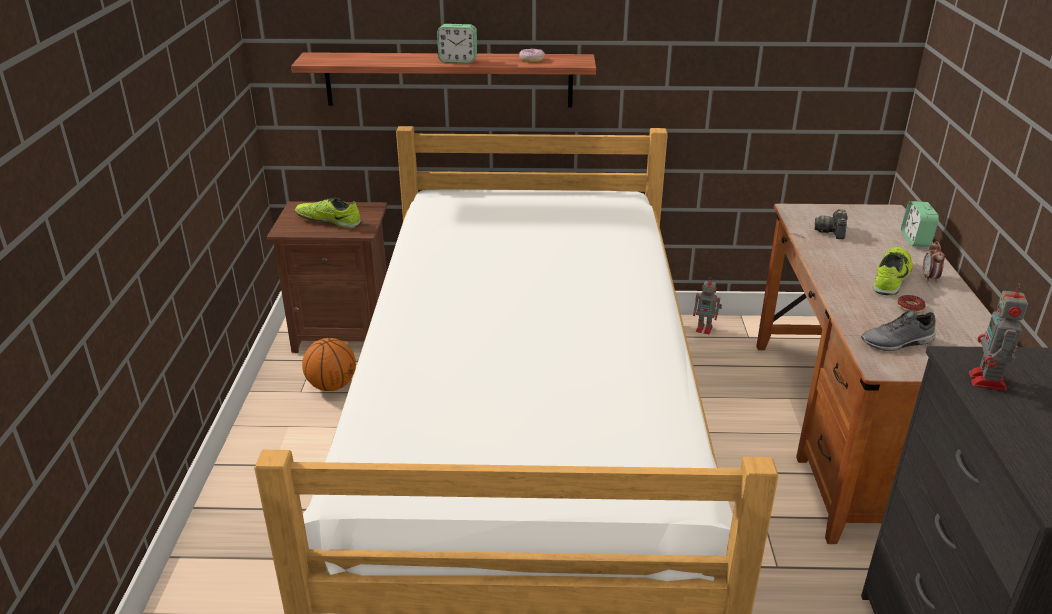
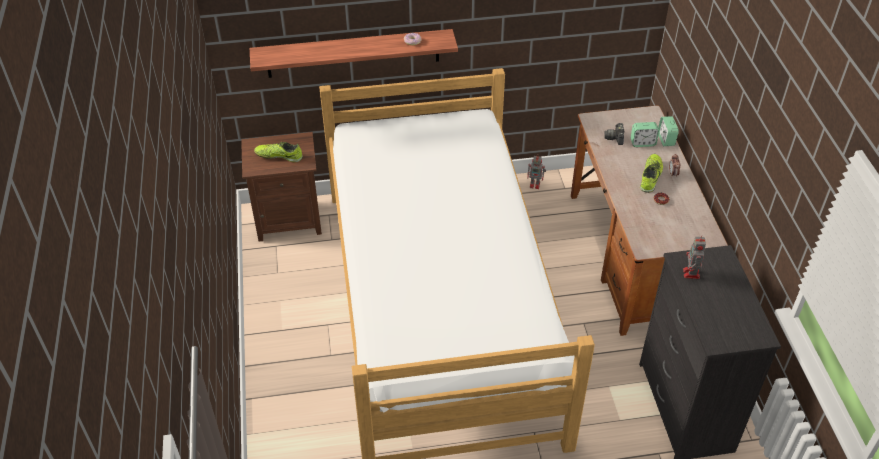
camera: 10 degrees left, 15 degrees up
(332, 385) = (297, 265): basketball -> none
(458, 60) = (362, 48): alarm clock -> alarm clock (642, 143)
(897, 343) = (653, 230): grey shoe -> none

